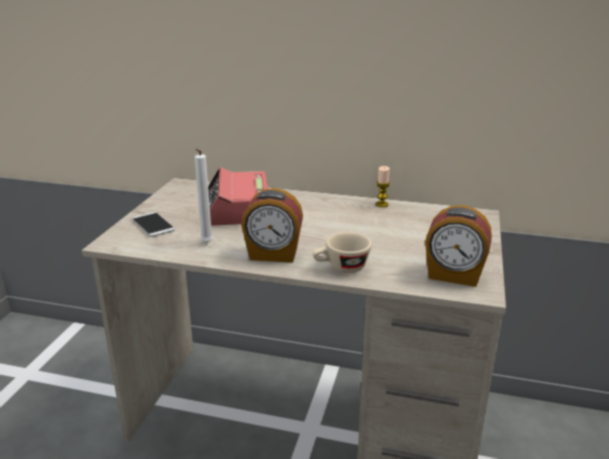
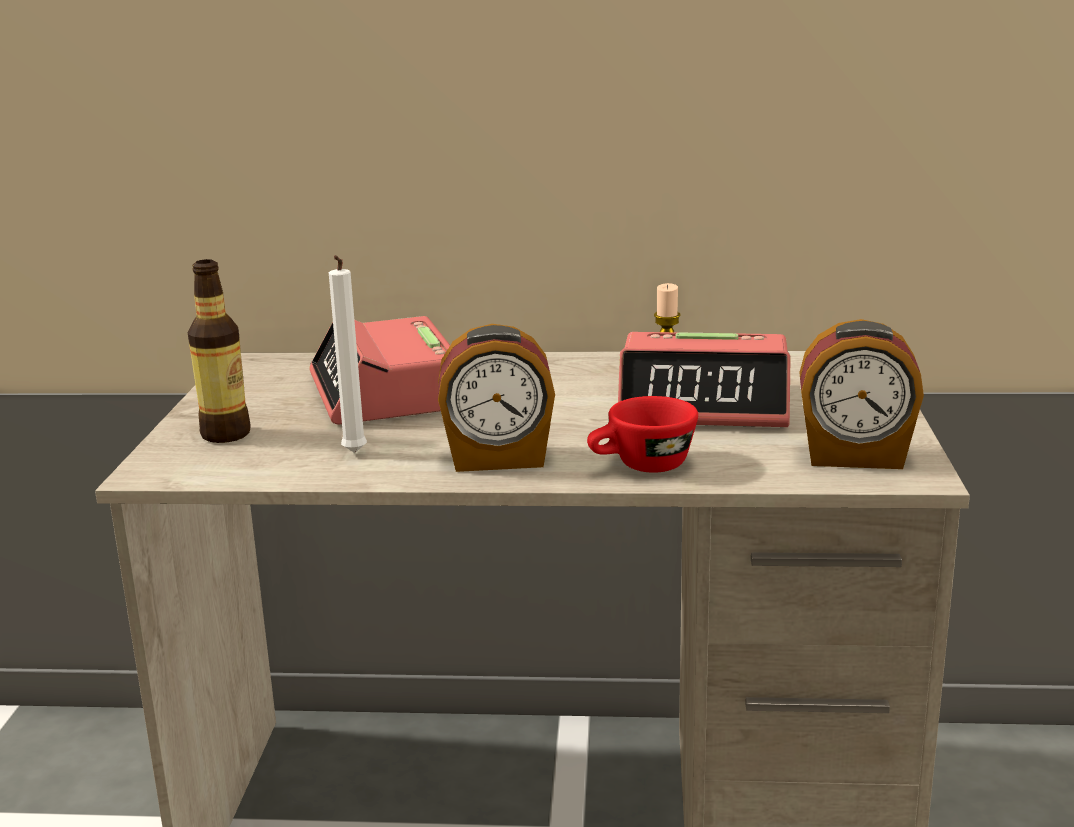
camera: 10 degrees left, 5 degrees down
(153, 225) = (226, 434): phone -> bottle
(341, 268) = (641, 466): beige cup -> red cup
(389, 234) = (705, 404): none -> alarm clock

